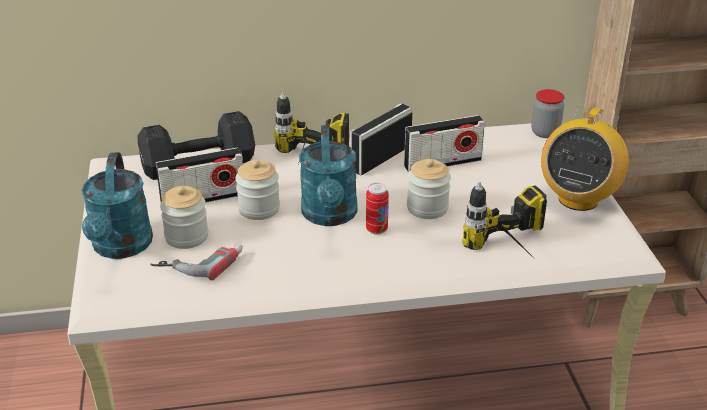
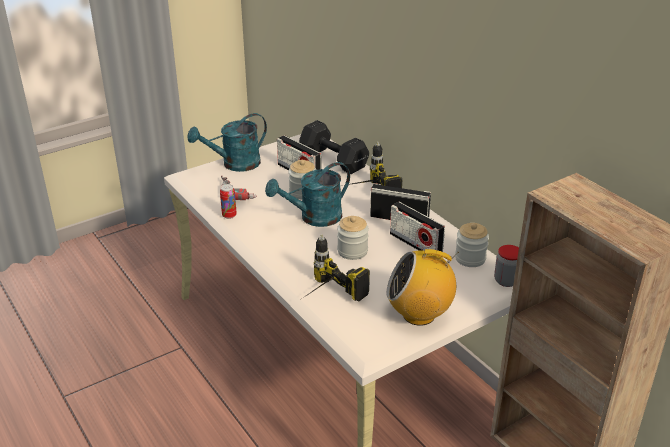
camera: 65 degrees right, 0 degrees up
(186, 237) = (258, 179): jar -> jar (470, 258)
(376, 229) = (312, 238): can -> can (229, 215)

